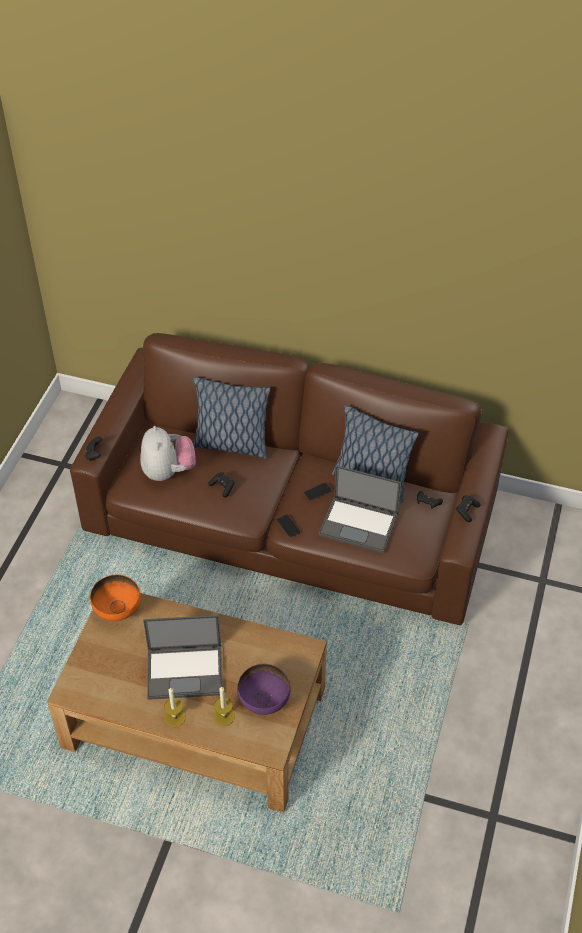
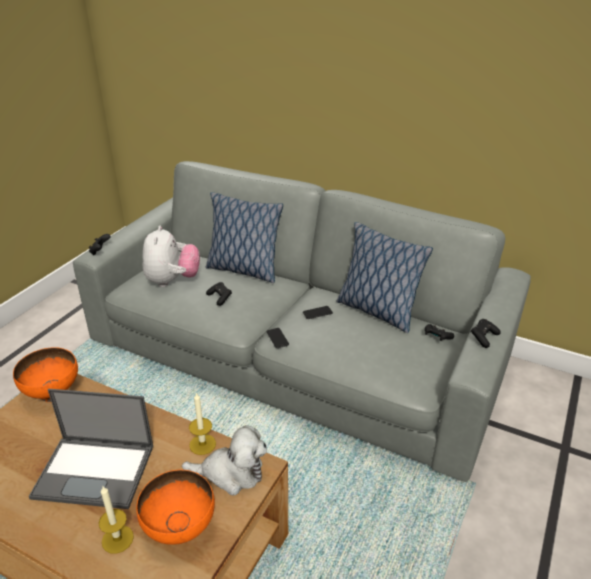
camera: 10 degrees right, 15 degrees down
(174, 717) = (51, 529): candle -> candle (202, 444)
(264, 702) = (180, 528): purple bowl -> orange bowl
(287, 657) = (231, 473): none -> plush toy
(291, 516) = (295, 353): brown sofa -> grey sofa
(359, 524) = (356, 345): laptop -> none

